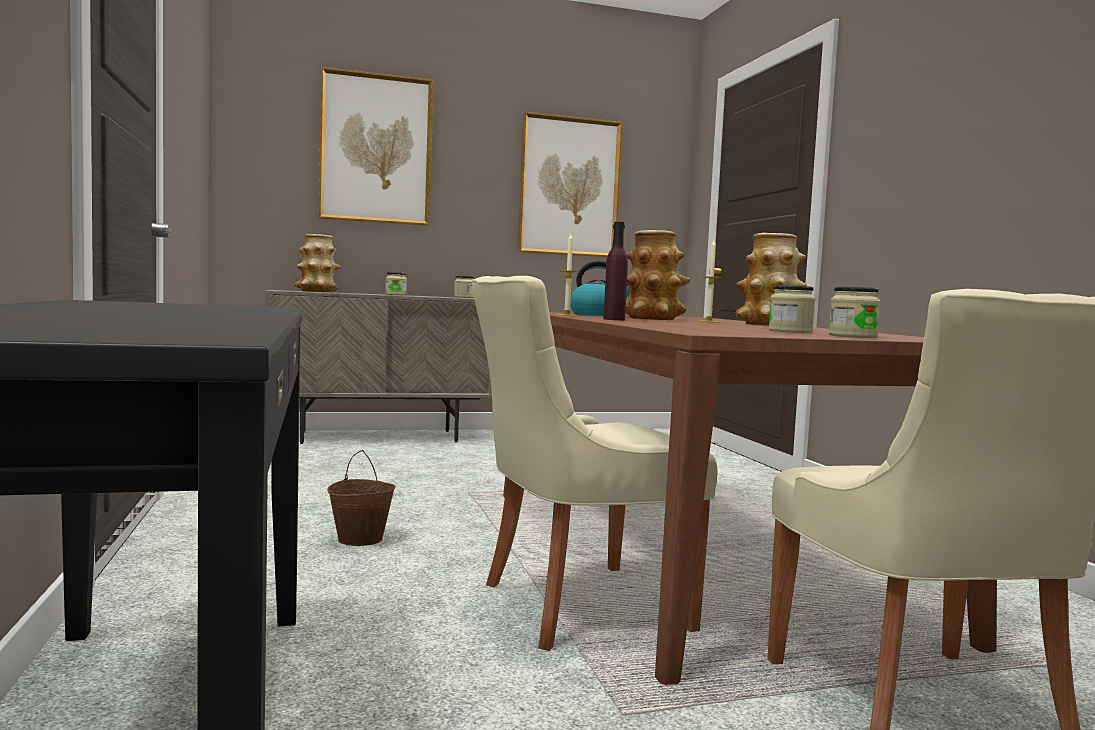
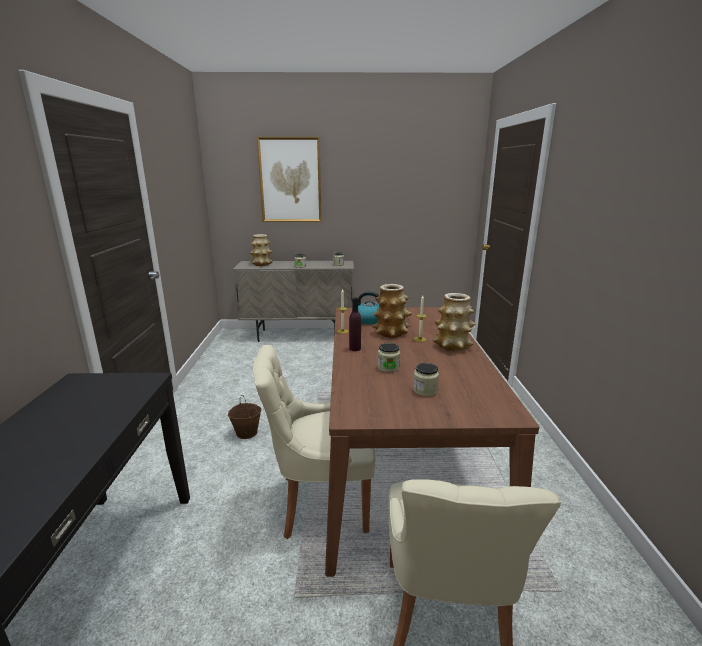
camera: 15 degrees right, 15 degrees up
(569, 187) = (402, 193): picture -> none
(852, 336) = (447, 410): jar -> jar (388, 367)

